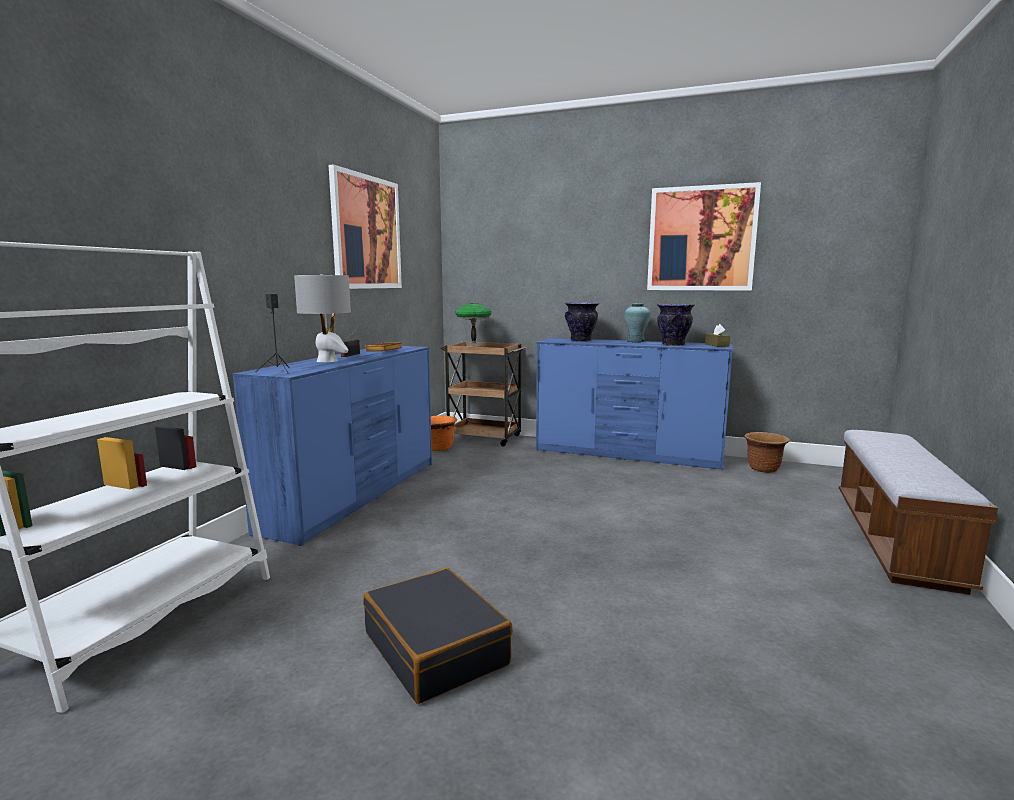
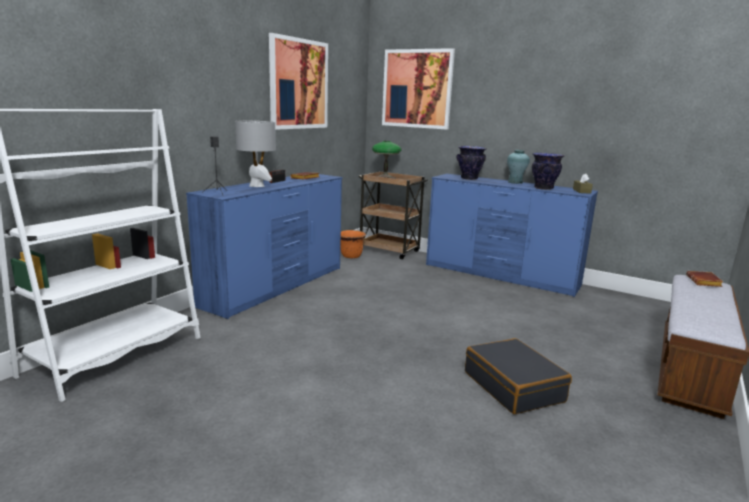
camera: 10 degrees right, 5 degrees up
(436, 648) = (293, 398): black suitcase -> black suitcase (514, 386)
(701, 239) = (580, 97): picture -> picture (417, 89)
(763, 469) = (611, 299): brown planter -> none
(885, 435) = (704, 282): none -> brown book

